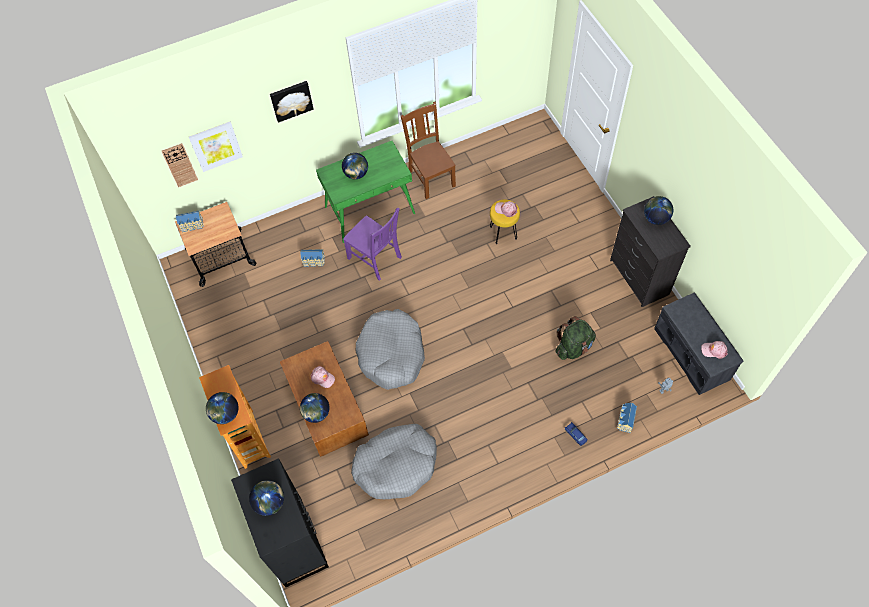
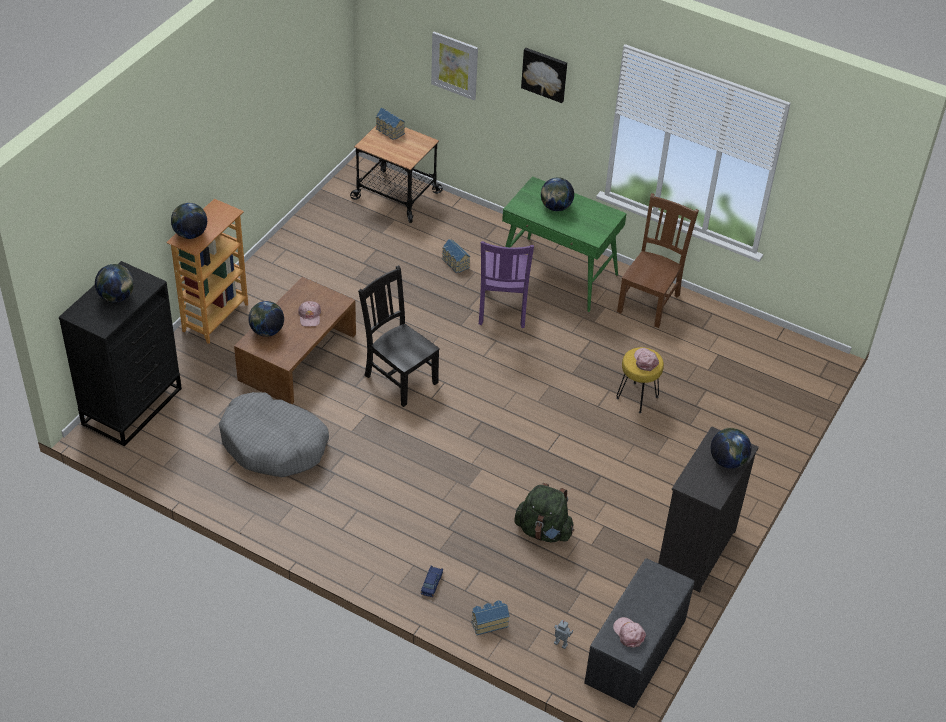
camera: 50 degrees right, 15 degrees down
(180, 165) = (414, 57): wall clock -> none
(391, 354) = (399, 377): grey dog bed -> black chair

